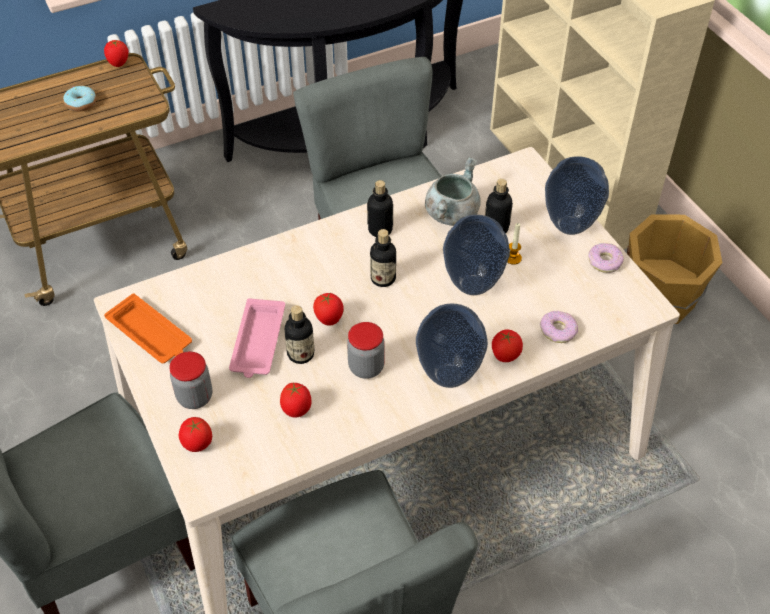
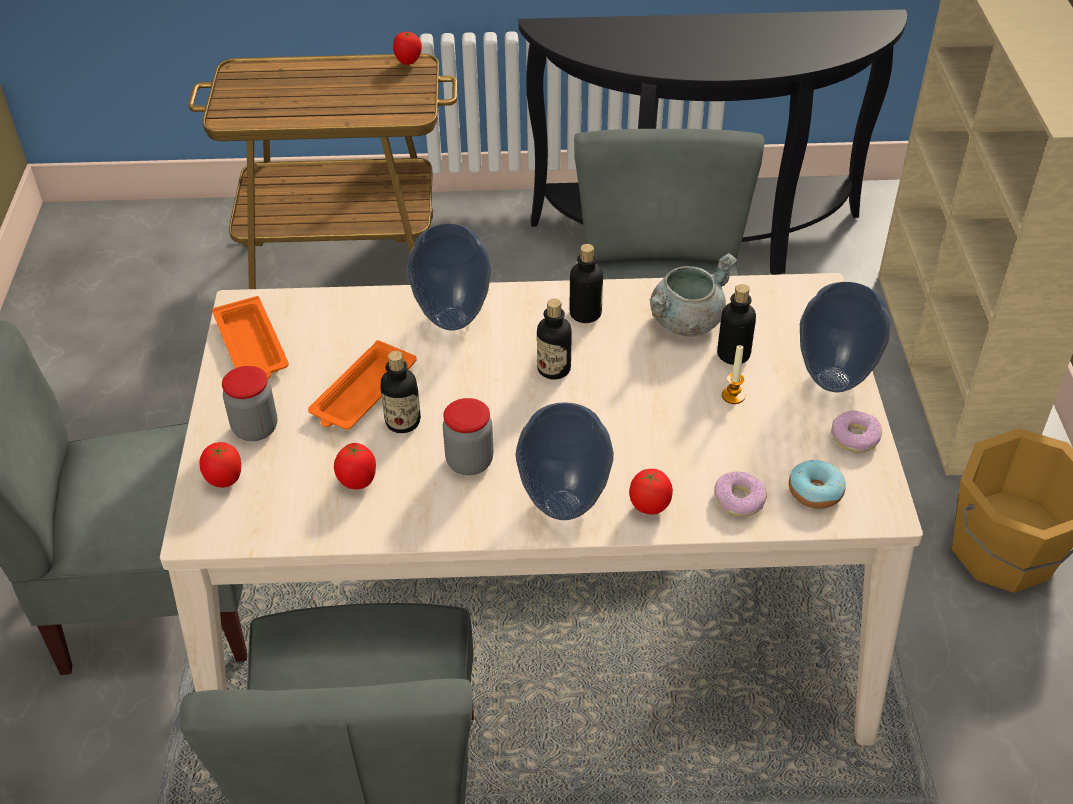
camera: 25 degrees right, 5 degrees down
(81, 103) = (343, 93): donut -> donut (815, 491)
(258, 342) = (362, 393): pink tray -> orange tray
(329, 320) = (460, 395): tomato -> none
(473, 284) = (662, 410): vase -> vase (454, 319)

